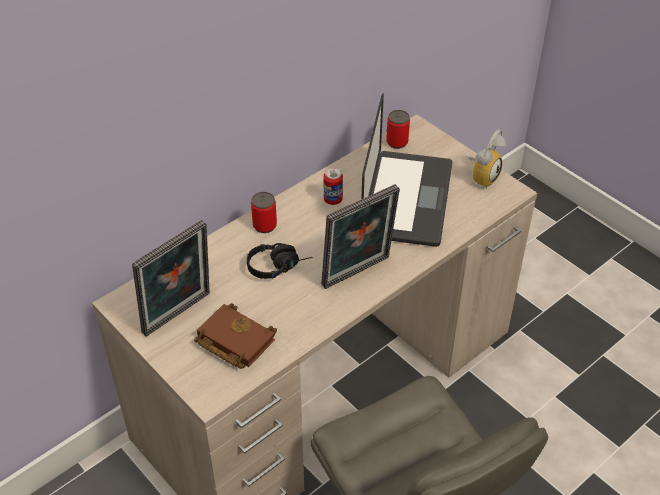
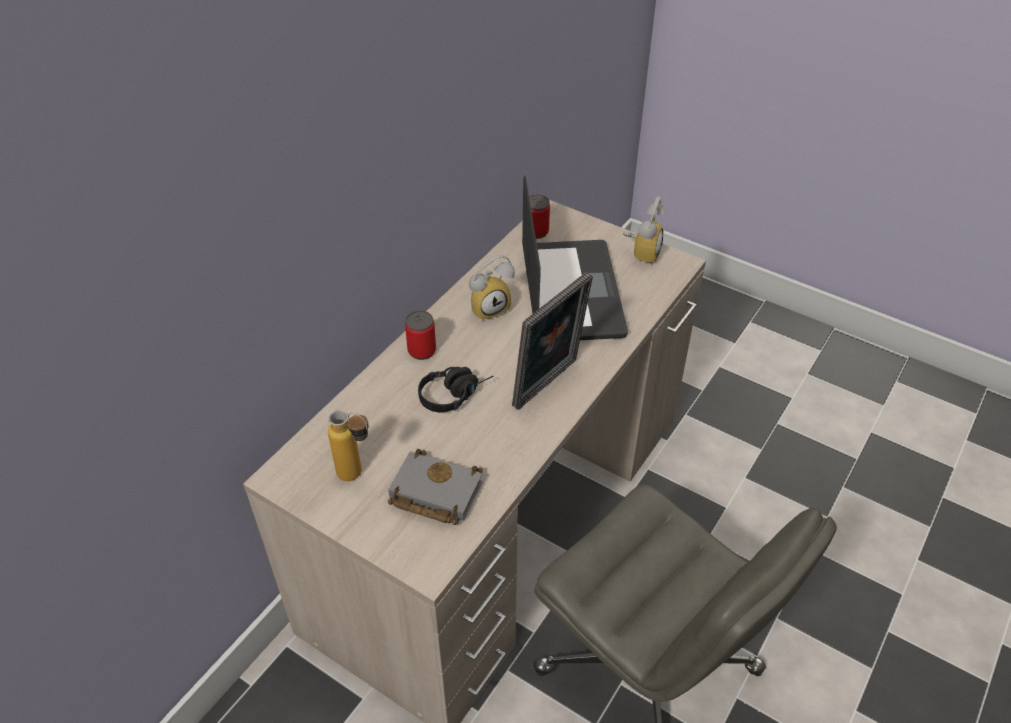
camera: 15 degrees left, 0 degrees up
(179, 315) = (357, 476): picture frame -> bottle
(232, 341) = (432, 493): brown book -> grey book
(333, 200) = (489, 307): can -> alarm clock

